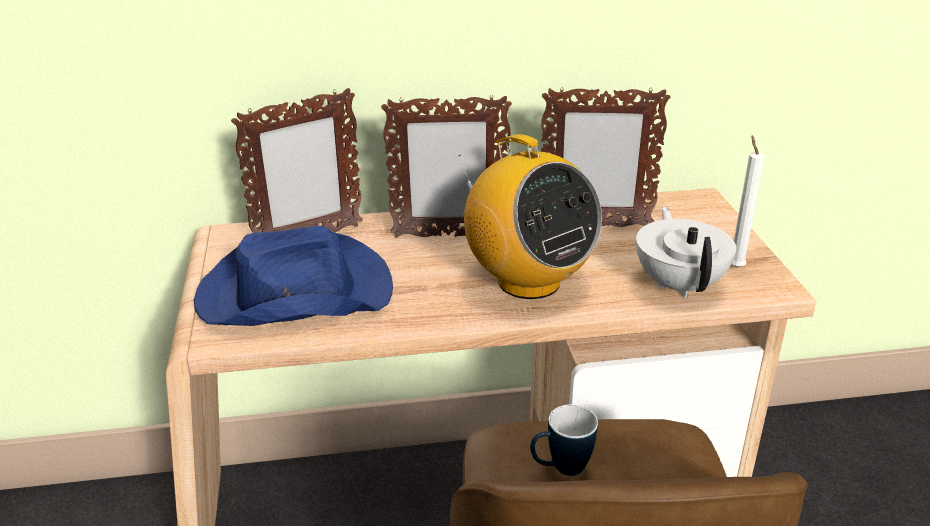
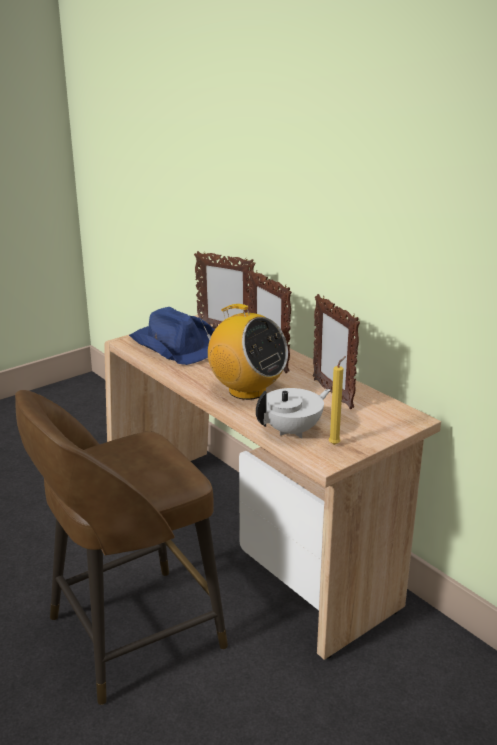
camera: 60 degrees right, 5 degrees down
(527, 281) = (246, 390): radio -> radio turned 75 degrees counterclockwise
(560, 469) = (132, 452): mug -> none
(735, 266) = (335, 444): white candle -> yellow candle

